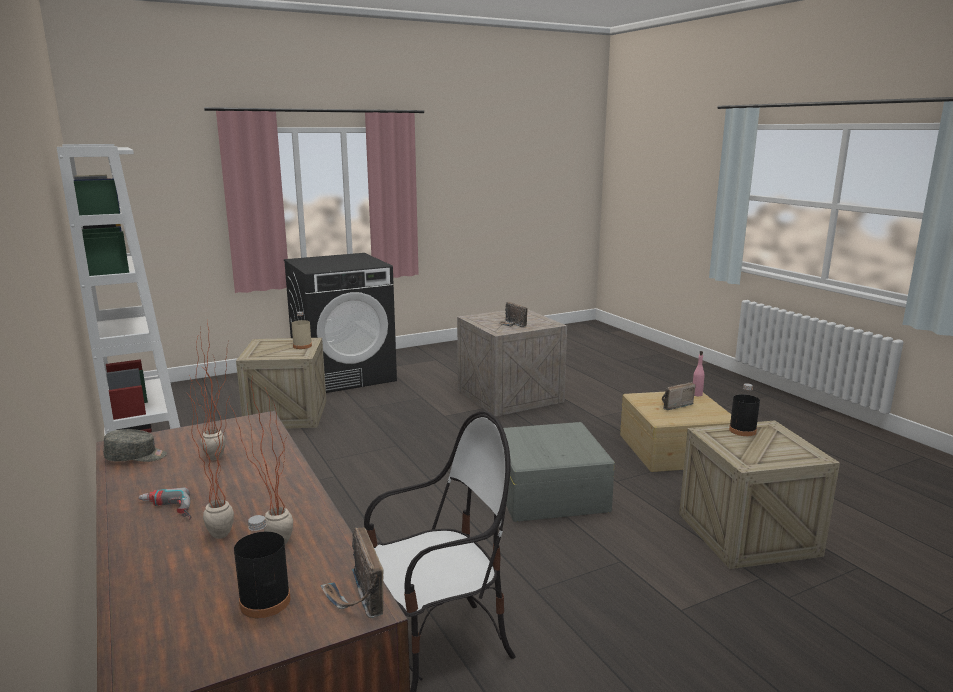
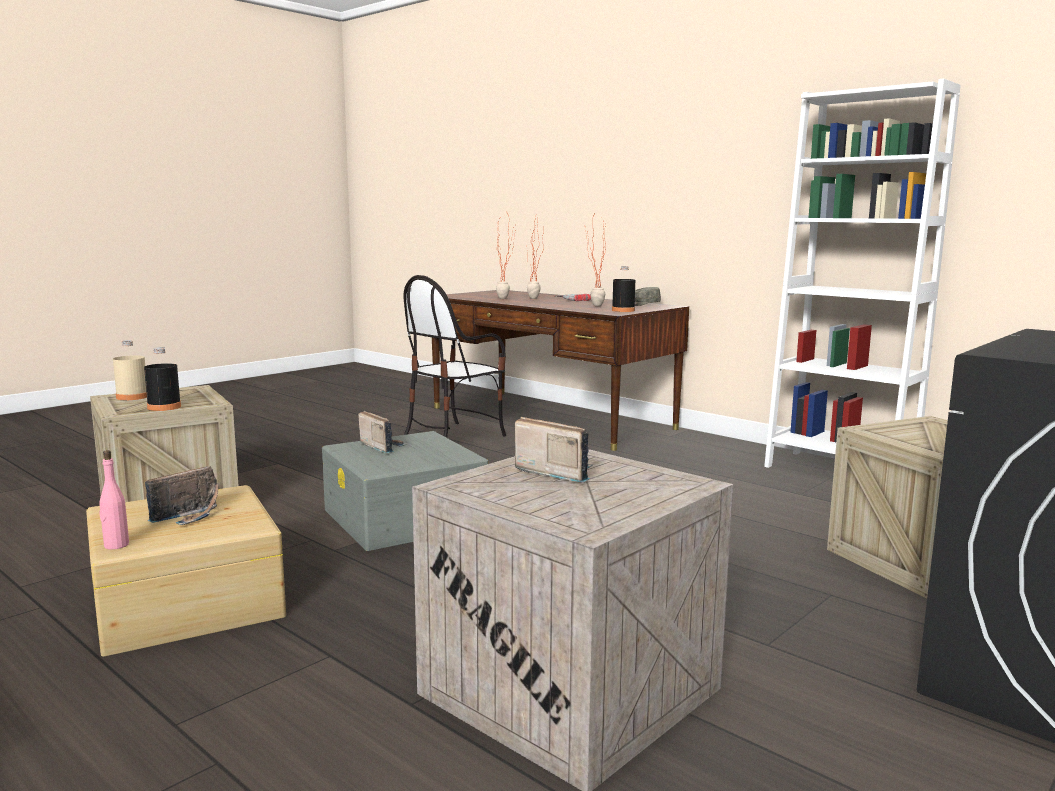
camera: 160 degrees right, 5 degrees down
(265, 602) = (485, 295): black bottle -> black bottle (623, 310)
(302, 346) = (918, 442): beige bottle -> beige bottle (132, 397)
(356, 598) = (451, 296): radio -> radio (382, 447)

